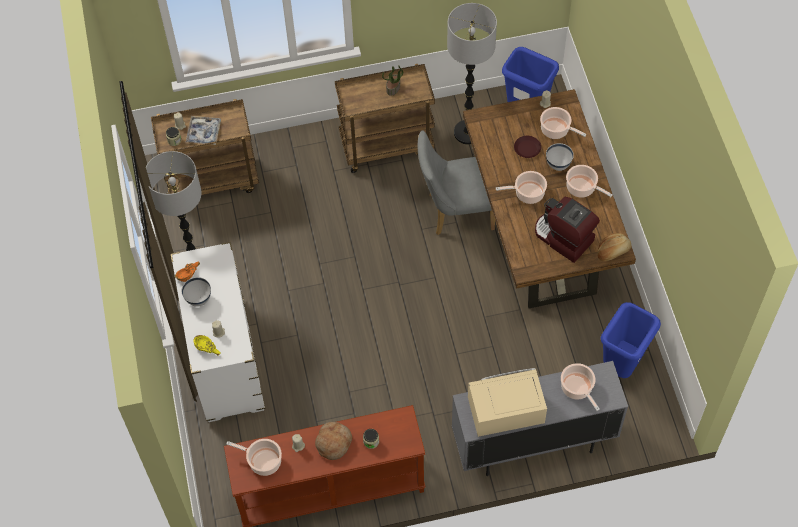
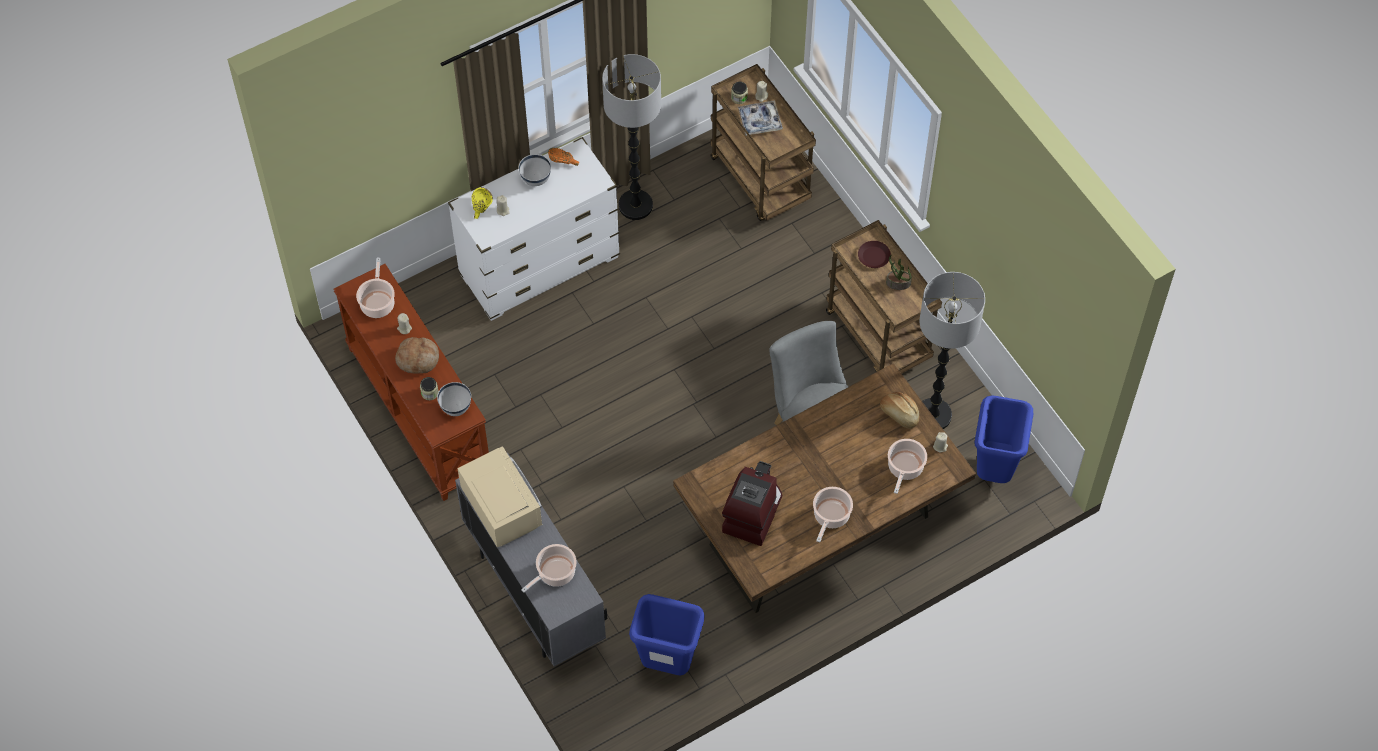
camera: 70 degrees right, 0 degrees up
(527, 149) = (865, 444): brown plate -> brown plate (873, 257)
(527, 193) = (800, 460): cooking pot -> none
(558, 165) = (854, 482): white bowl -> white bowl (456, 408)
(613, 251) = (753, 570): bread -> bread (899, 414)

